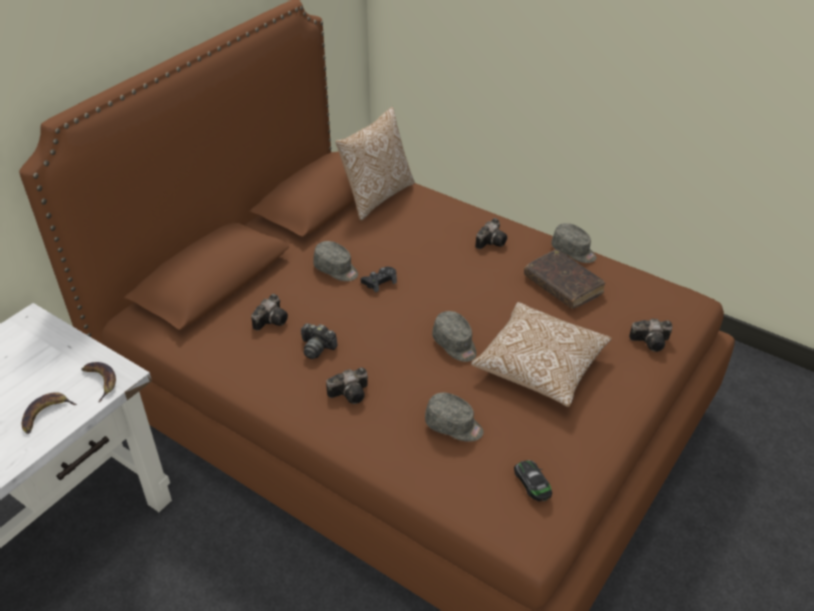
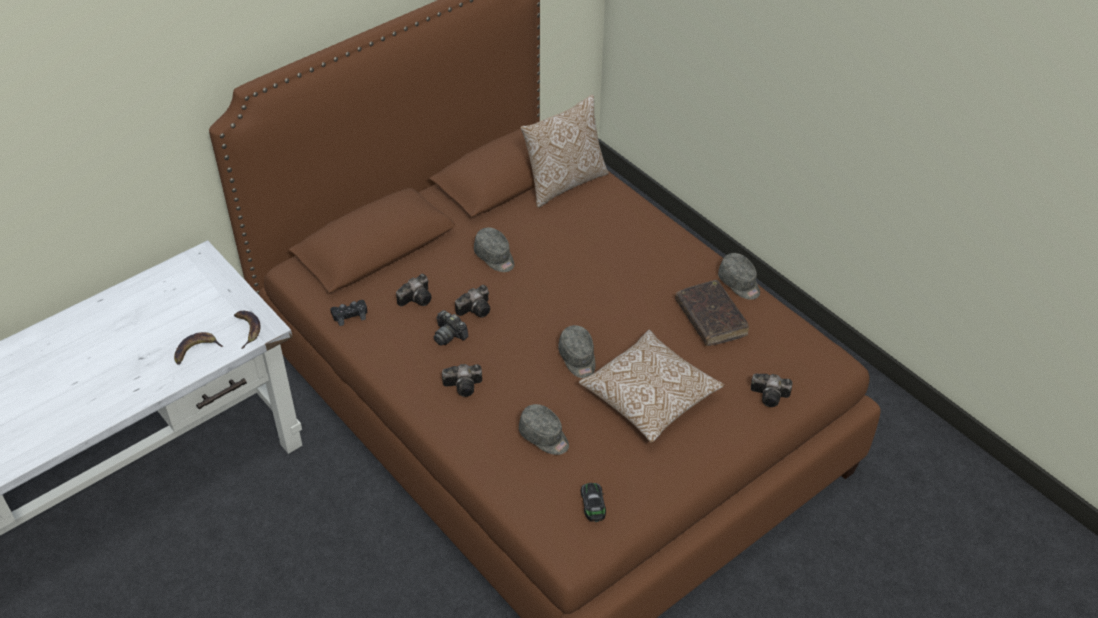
camera: 15 degrees right, 5 degrees up
(379, 282) = (531, 279): black game controller -> black game controller (350, 315)
(491, 241) = (660, 256): camera -> camera (476, 309)

